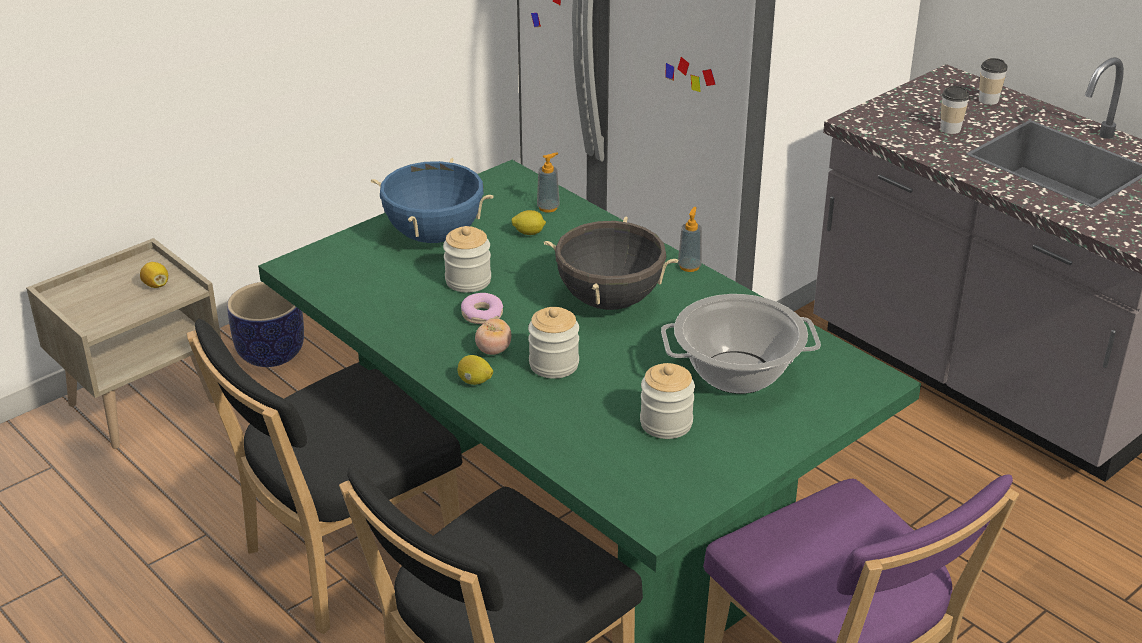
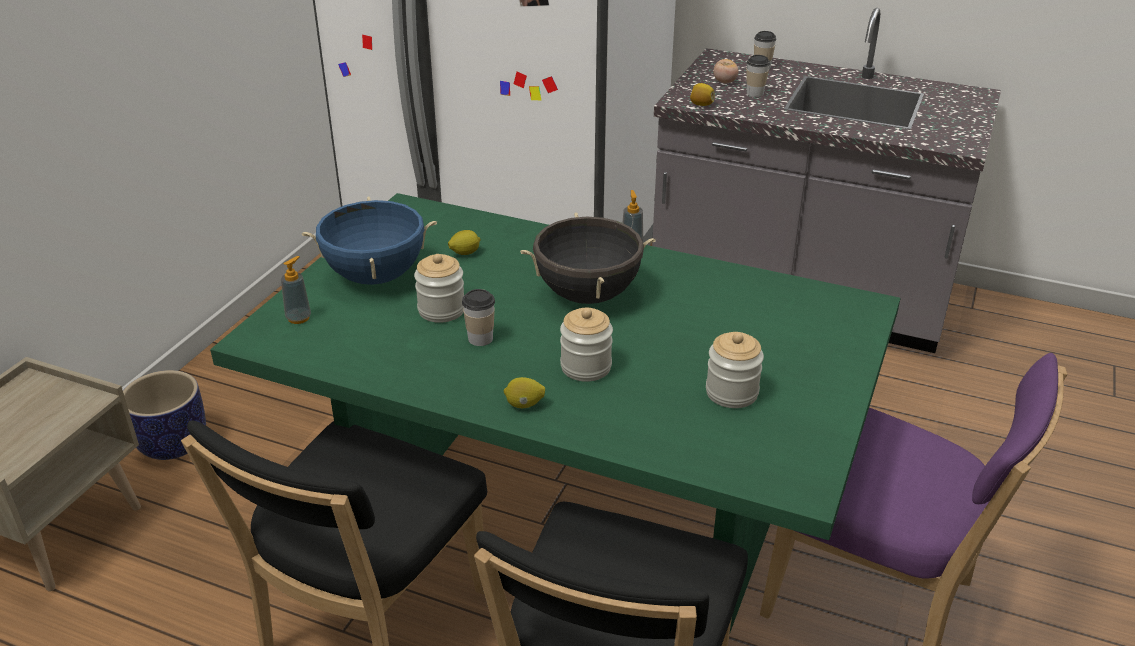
camera: 25 degrees left, 0 degrees up
(156, 285) = (55, 404): lemon -> lemon (701, 105)
(482, 315) = (480, 339): donut -> cup
(493, 350) = (518, 369): tomato -> tomato (725, 82)
(548, 207) = (464, 227): soap dispenser -> soap dispenser (298, 318)
(738, 372) = (751, 329): cooking pot -> none

